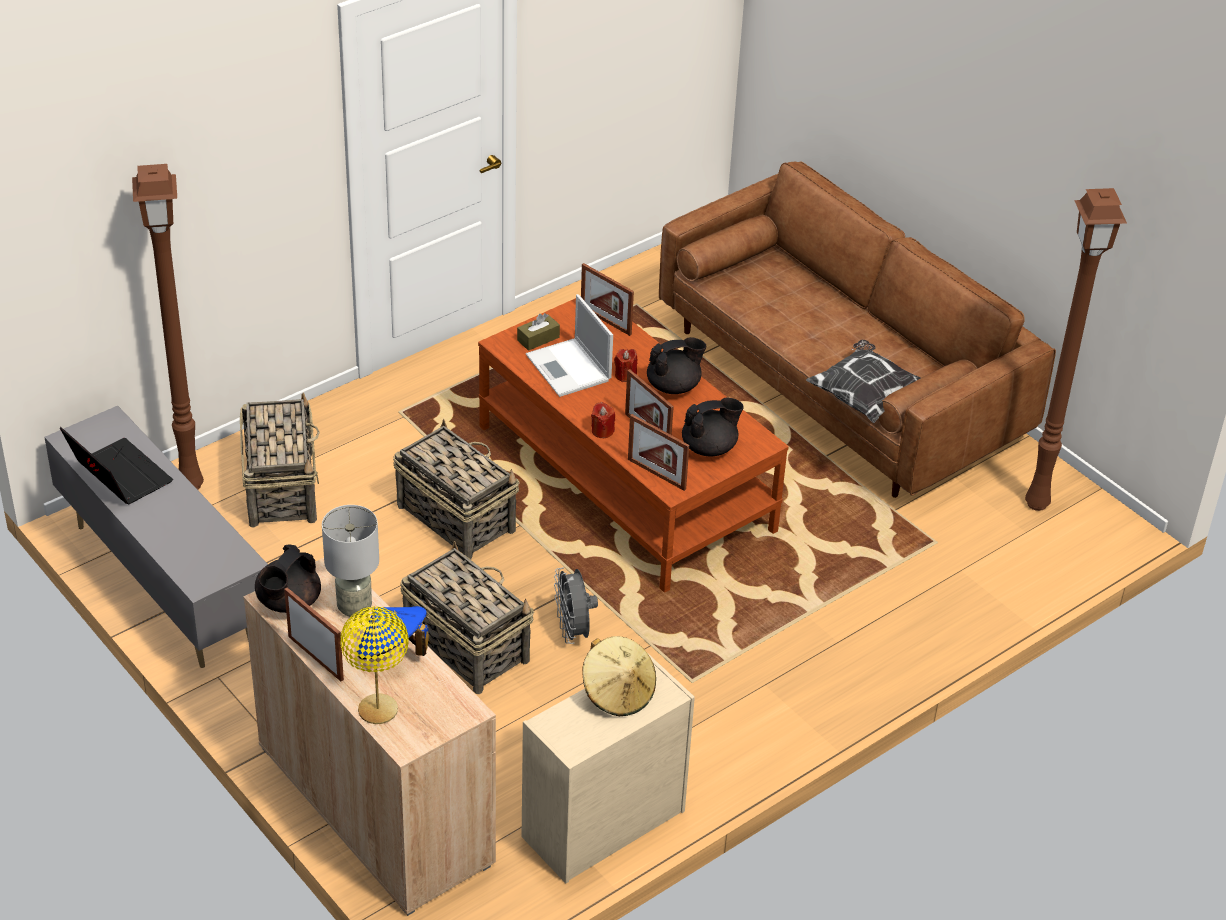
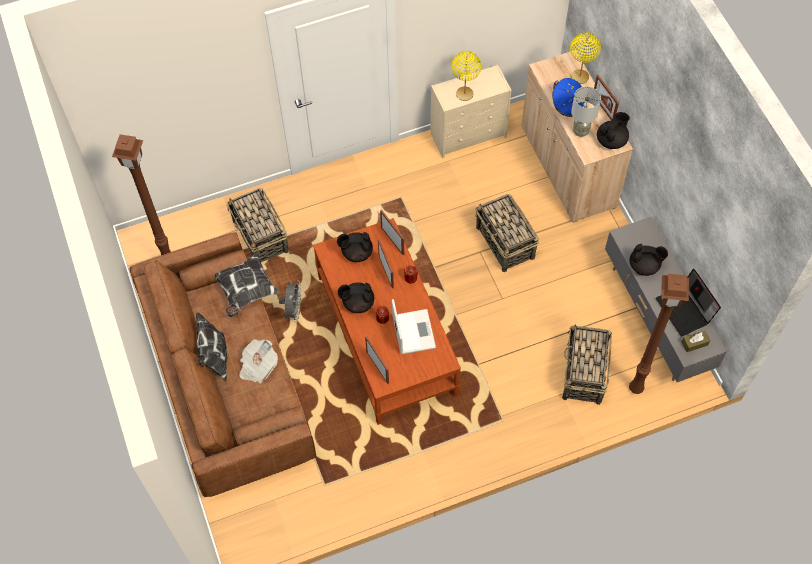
camera: 160 degrees left, 20 degrees up
(196, 524) = (644, 266): none -> black teapot
(455, 517) = (490, 328): basket -> basket (261, 237)
(538, 339) = (424, 361): brown tissue box -> brown tissue box (694, 343)
(573, 632) = (449, 238): grey fan -> grey fan (293, 310)
(618, 693) = (464, 94): beige hat -> yellow table lamp
(789, 318) = (258, 366): none -> newspaper
(856, 316) = (215, 359): none -> pillow

